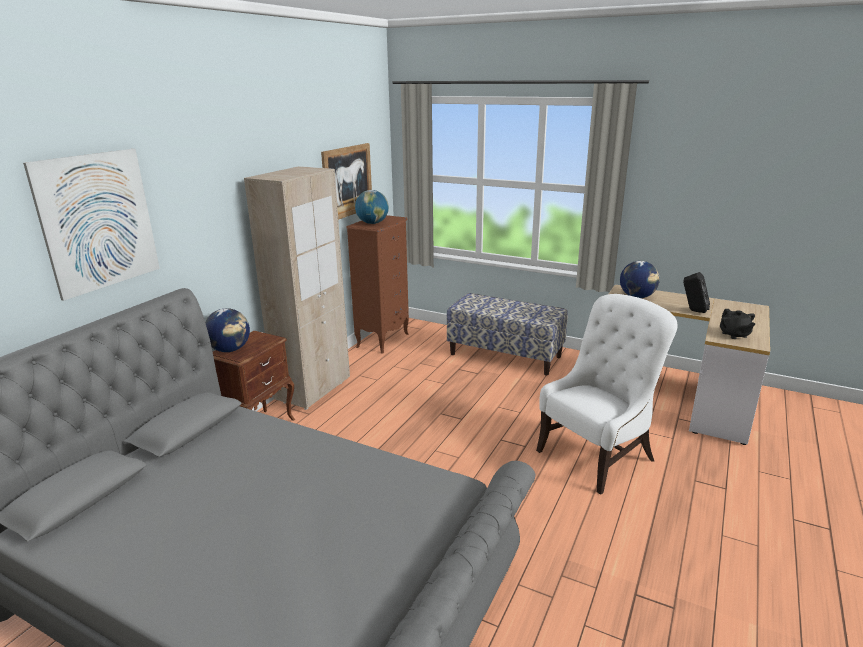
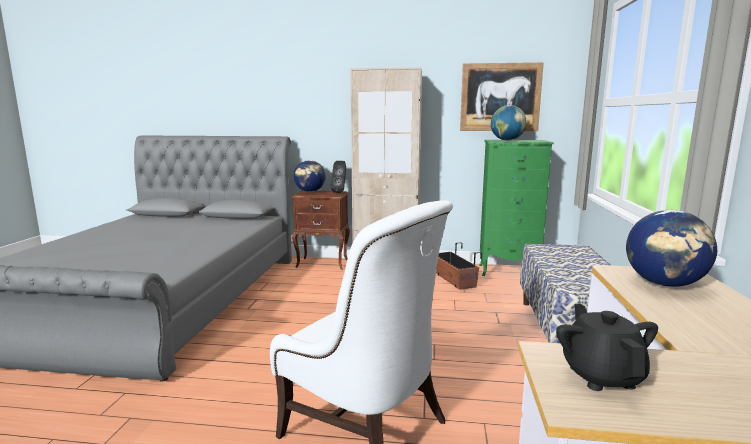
camera: 70 degrees right, 10 degrees down
(98, 221) = (247, 82): picture -> none
(381, 367) = (454, 280): none -> planter
(384, 341) = (508, 272): brown dresser -> green dresser
(693, 311) = (687, 332): black speaker -> black speaker (340, 192)
(734, 335) = (601, 376): black teapot -> black teapot turned 120 degrees clockwise

